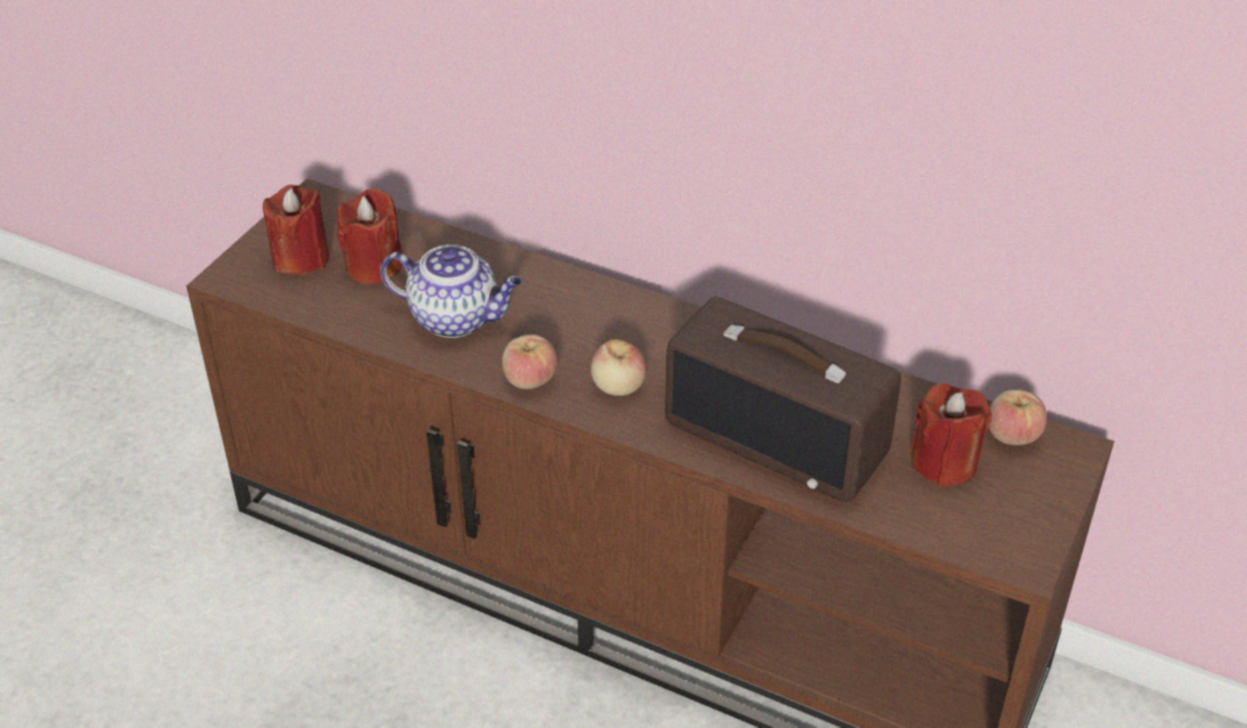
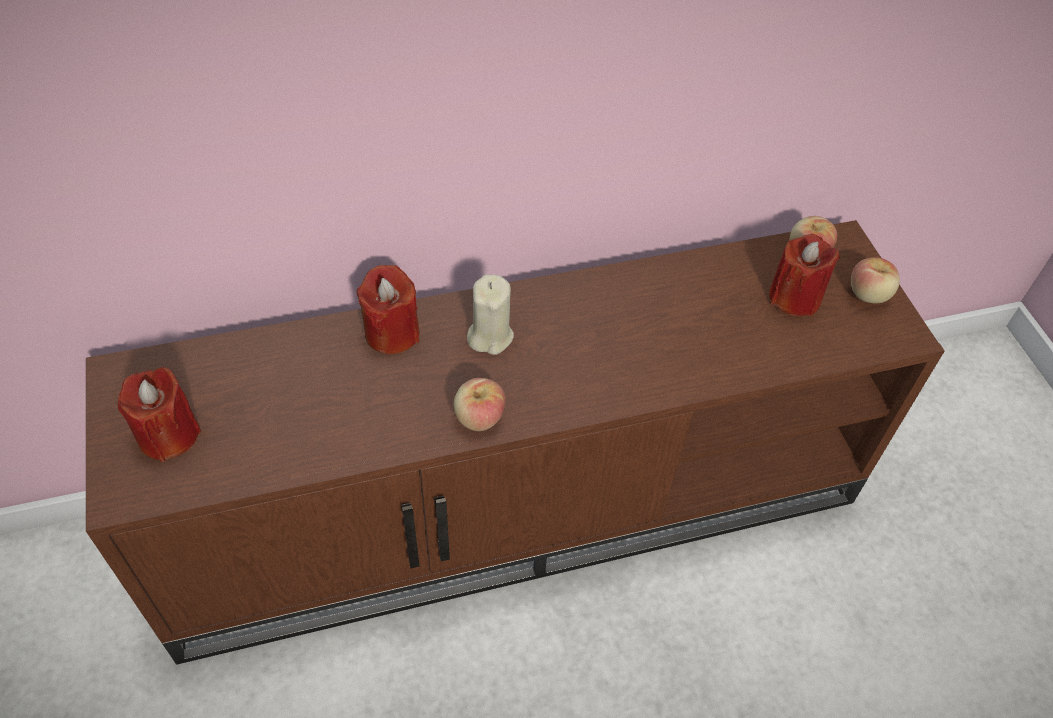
camera: 45 degrees left, 10 degrees up
(374, 266) = (243, 401): red candle -> red candle (392, 333)
(456, 318) = (365, 403): teapot -> none
(613, 329) = (490, 336): none -> beige candle
(618, 387) = (546, 380): apple -> apple (868, 294)
(779, 437) = (687, 346): radio -> none

